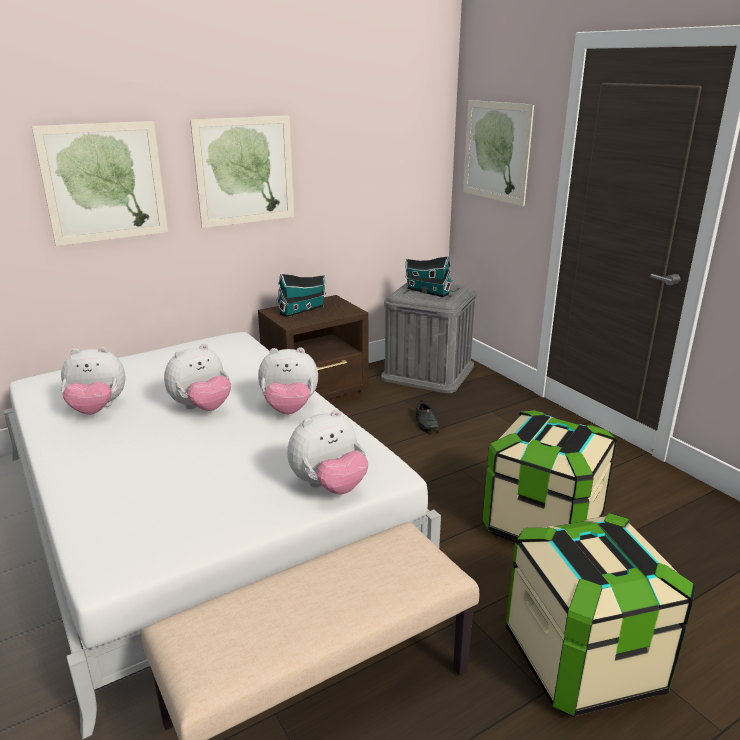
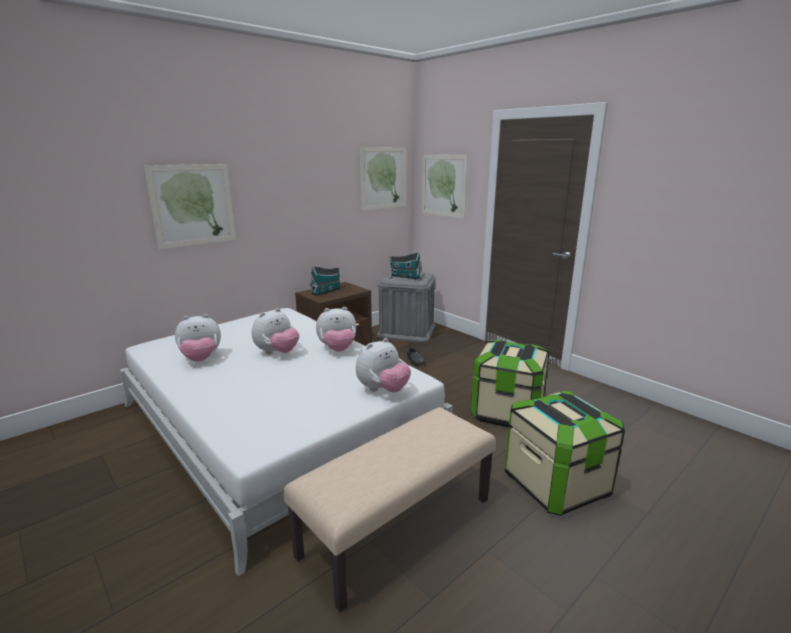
camera: 10 degrees left, 5 degrees down
(245, 171) = (285, 198): picture -> picture (383, 178)

